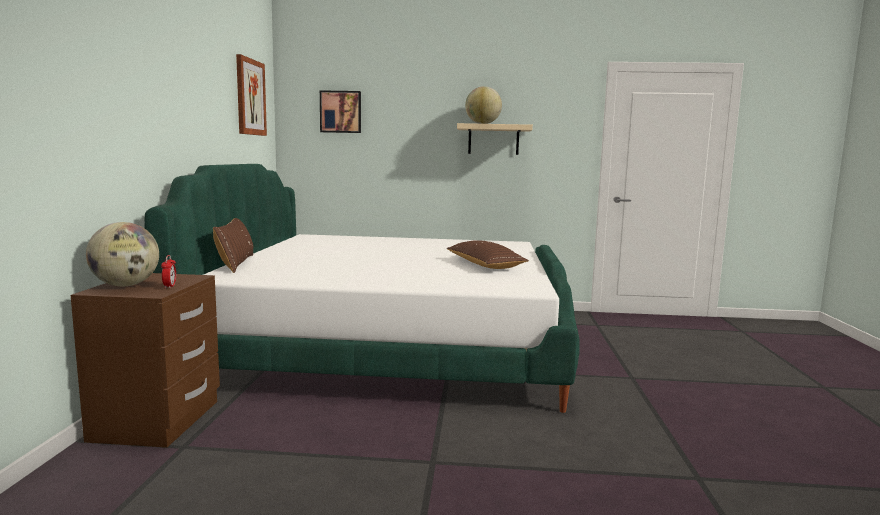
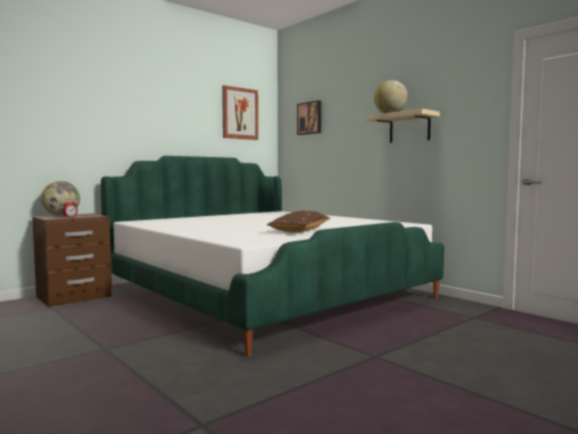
camera: 45 degrees right, 5 degrees down
(236, 263) = (172, 218): brown pillow -> none

